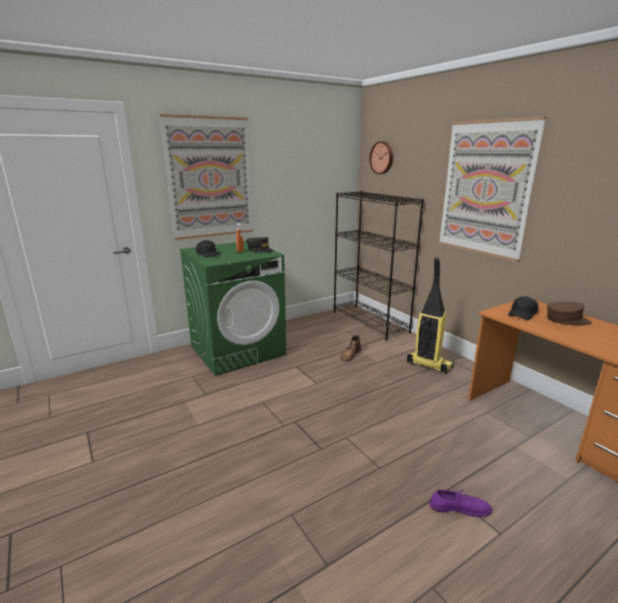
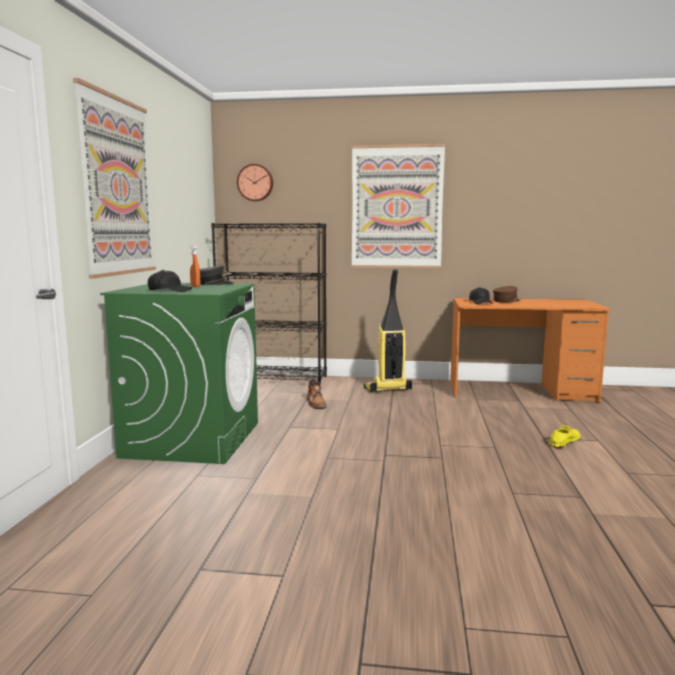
camera: 50 degrees left, 10 degrees down
(459, 507) = (564, 441): purple shoe -> yellow shoe

